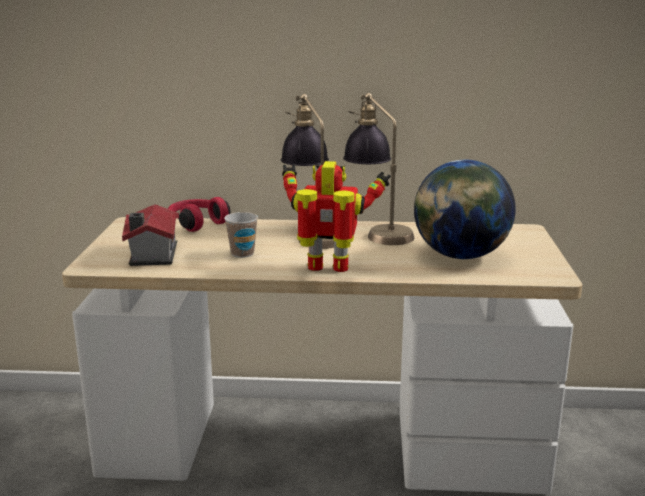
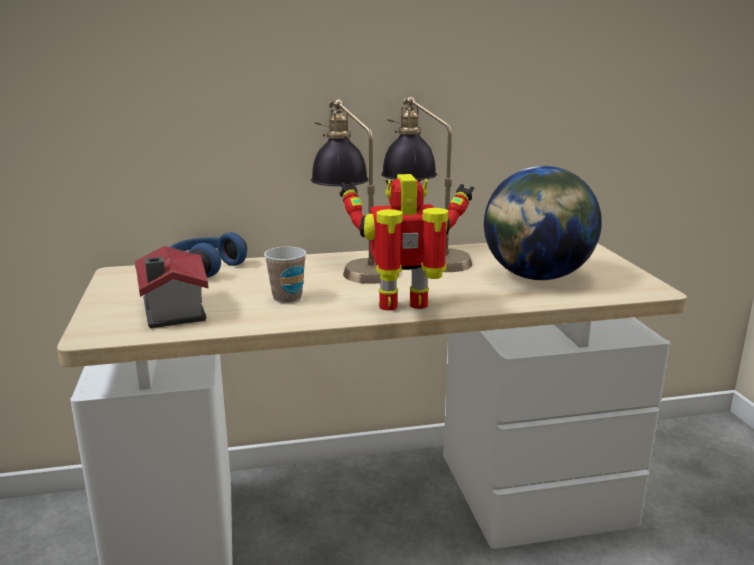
camera: 15 degrees left, 0 degrees up
(196, 223) = (205, 267): red headphones -> blue headphones

